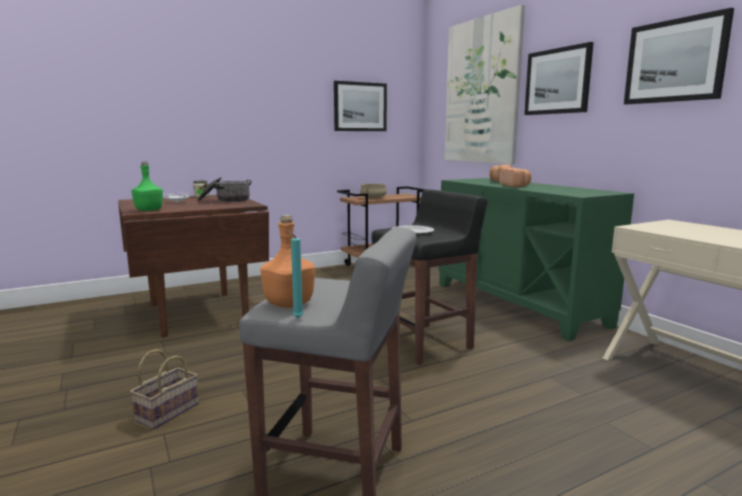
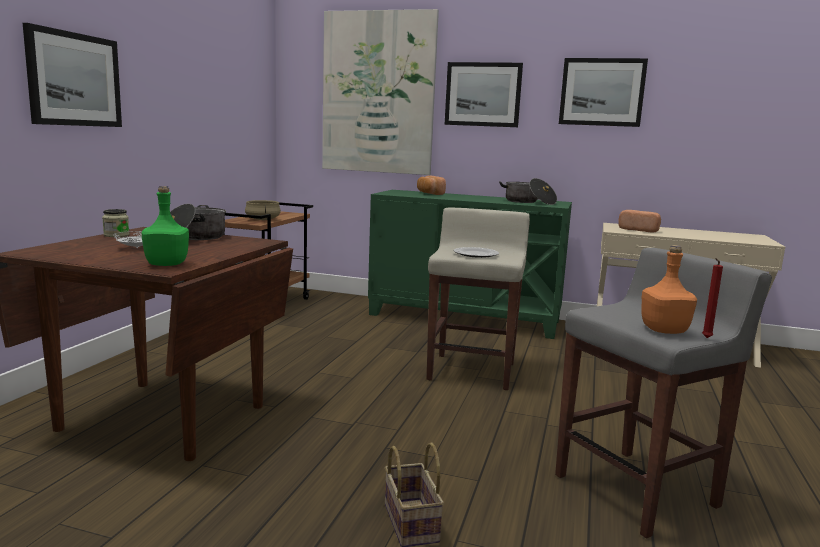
camera: 45 degrees left, 0 degrees up
(296, 318) = (705, 338): turquoise candle -> red candle
(360, 107) = (225, 97): picture -> picture (74, 79)
(424, 343) = (472, 371): black stool -> beige stool
(515, 186) = (471, 199): bread -> bread (639, 230)
(568, 191) = (528, 202): none -> cooking pot

